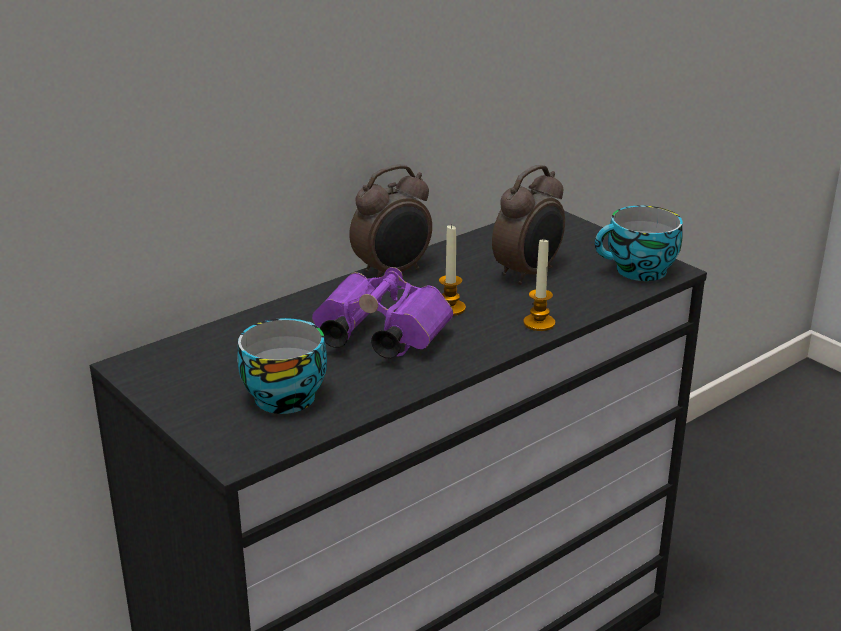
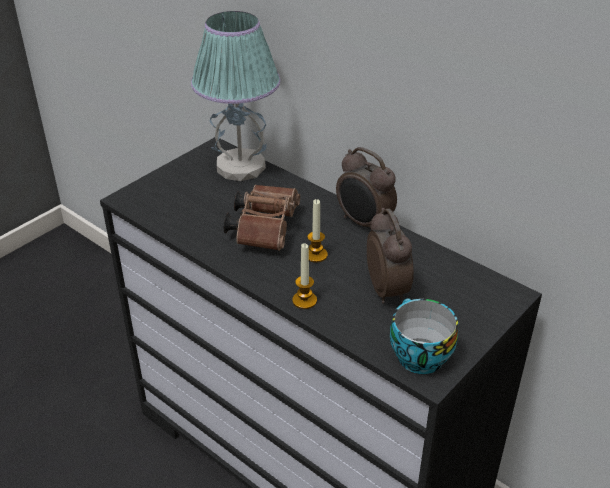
camera: 80 degrees right, 10 degrees up
(205, 345) = (241, 167): none -> table lamp
(285, 395) = (189, 204): cup -> none
(376, 338) = (265, 228): purple binoculars -> brown binoculars
(529, 273) = (388, 290): alarm clock -> alarm clock turned 135 degrees counterclockwise

